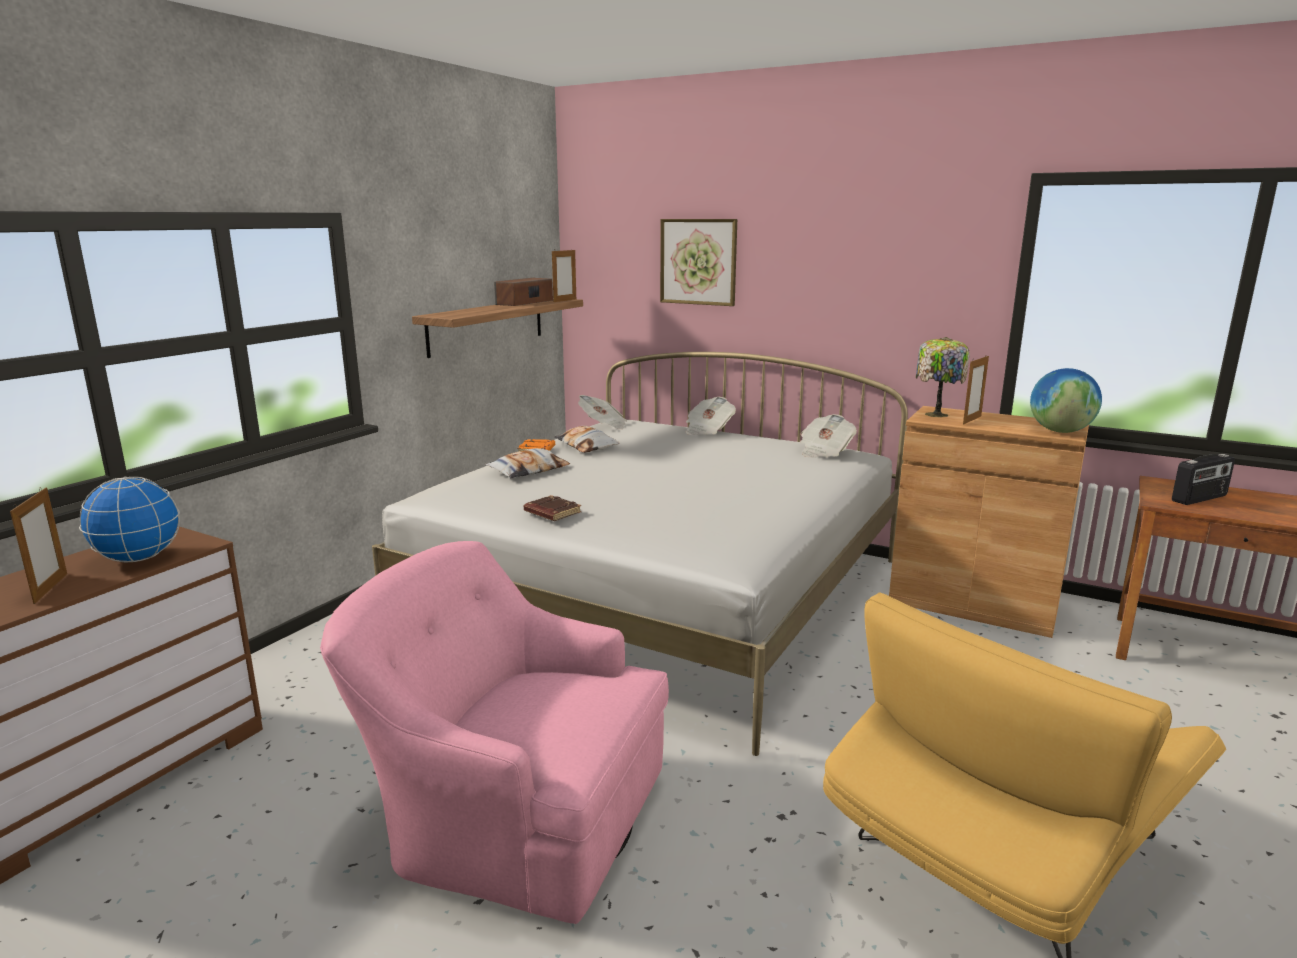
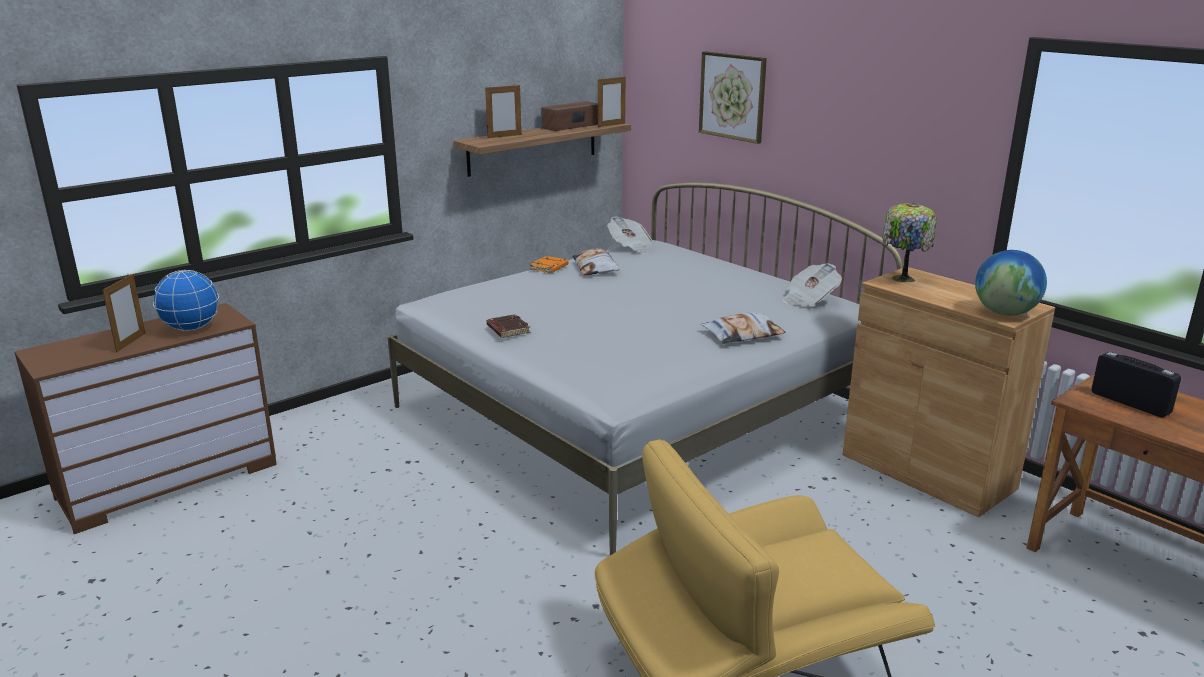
camera: 20 degrees right, 5 degrees up
(512, 814) = (404, 558): pink armchair -> none
(528, 470) = (525, 287): pillow -> pillow (743, 334)
(707, 430) = (721, 263): newspaper -> none
(972, 420) = (931, 289): picture frame -> picture frame (504, 136)
(1200, 498) = (1130, 403): radio -> radio turned 120 degrees counterclockwise

